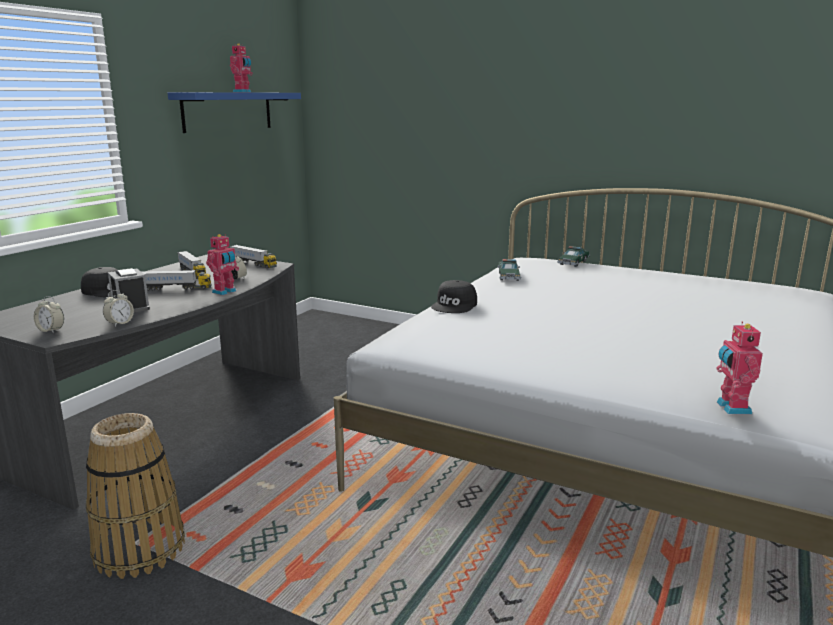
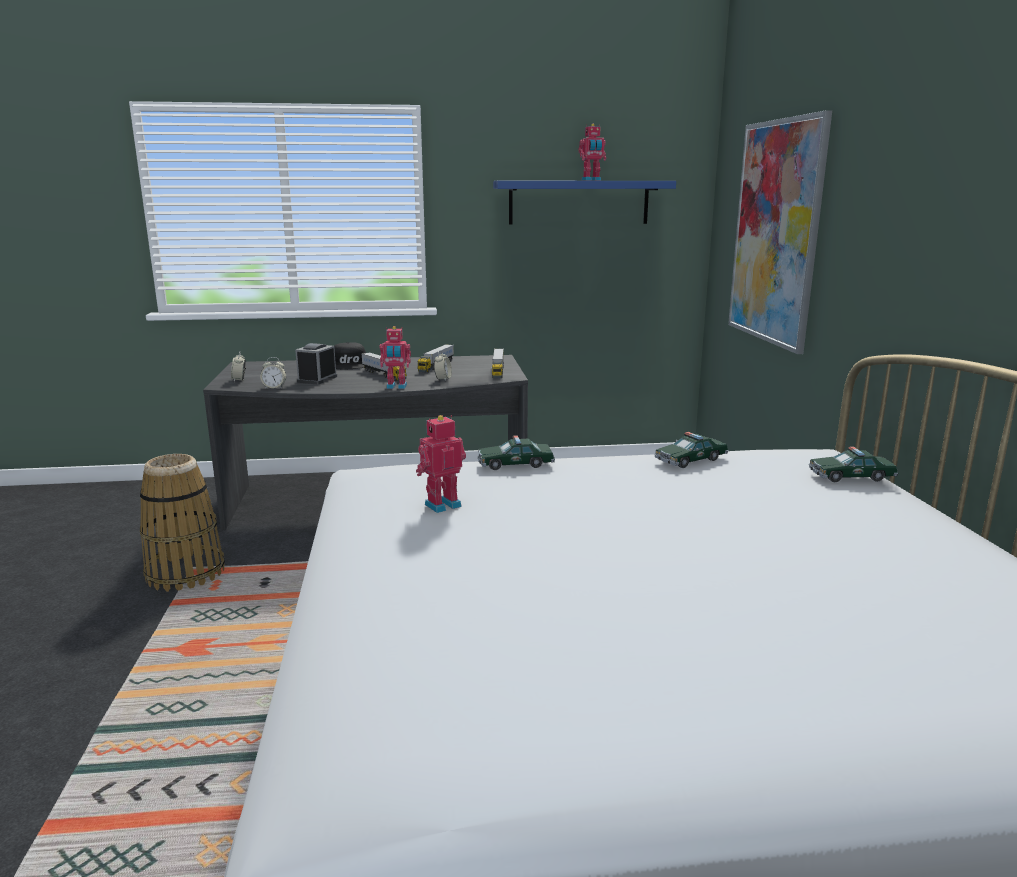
camera: 55 degrees right, 0 degrees up
(402, 129) = (775, 232): none -> picture
(455, 305) = (515, 464): black cap -> toy car
(731, 408) = (308, 697): toy robot -> toy robot (441, 504)

